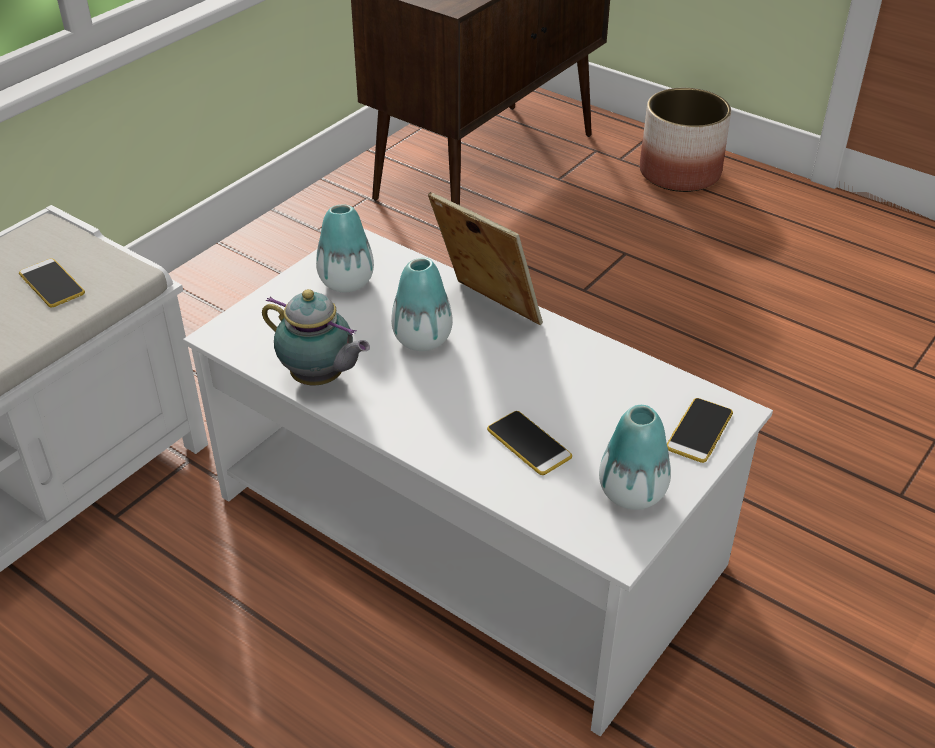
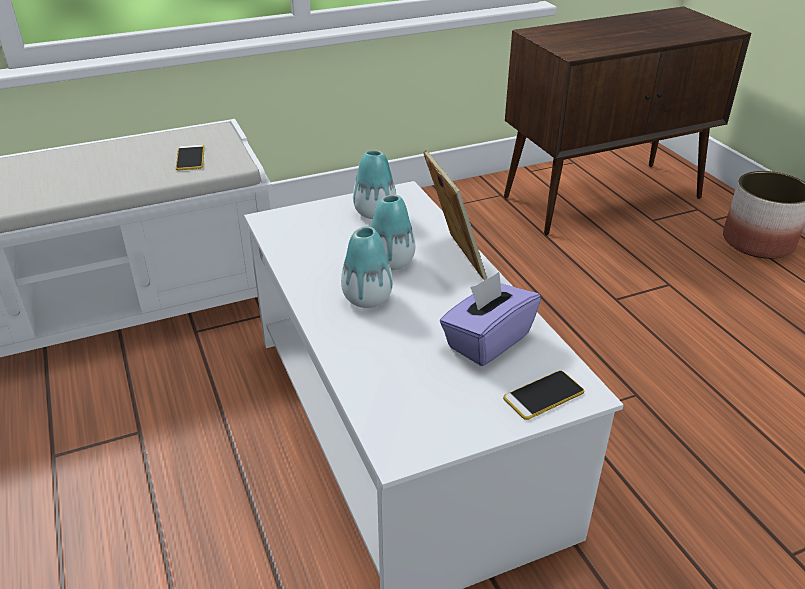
camera: 30 degrees right, 5 degrees down
(320, 379) = (301, 264): teapot -> none
(529, 443) = (401, 354): phone -> none
(600, 394) = (487, 341): none -> purple tissue box
(632, 493) = (446, 418): vase -> vase (367, 298)

